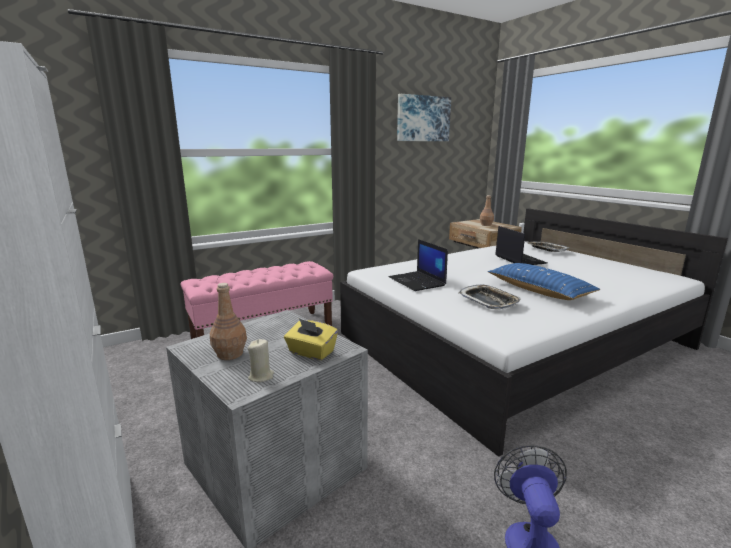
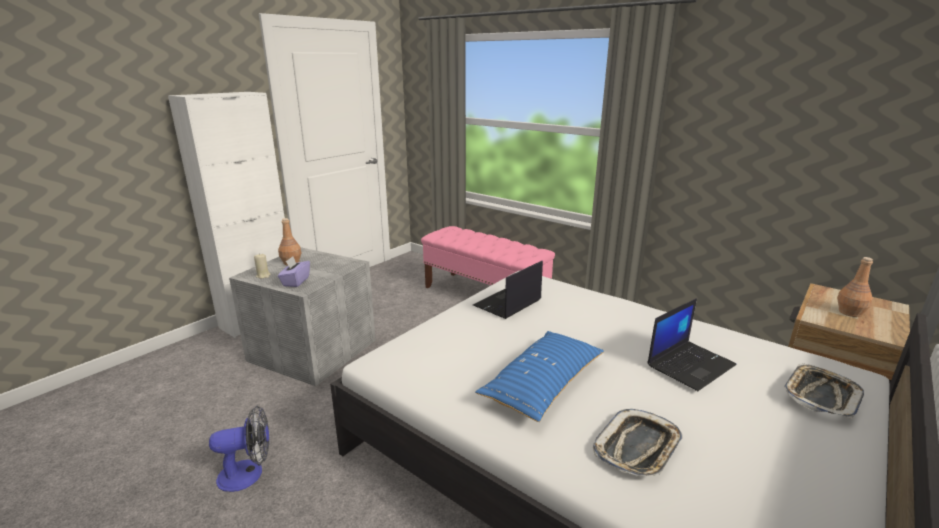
camera: 70 degrees right, 5 degrees up
(311, 352) = (295, 281): yellow tissue box -> purple tissue box
(423, 118) = (788, 95): picture -> none
(488, 301) = (470, 348): tray -> tray (637, 448)

